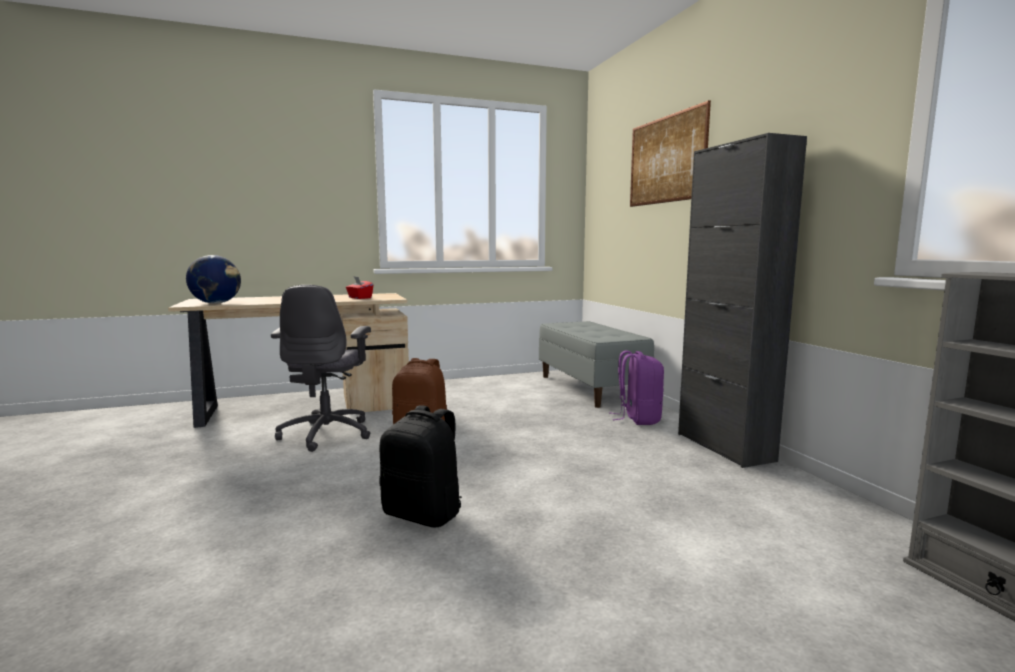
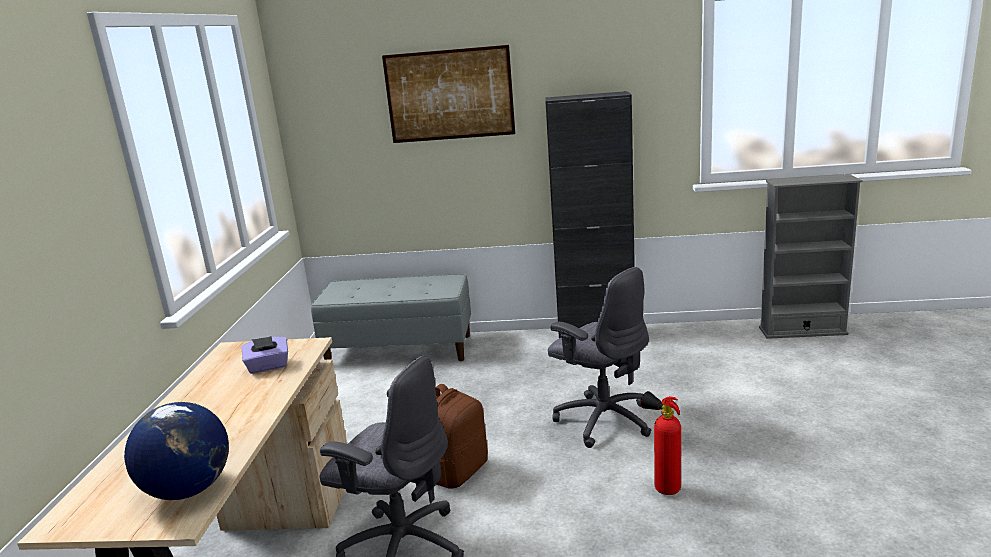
camera: 65 degrees left, 10 degrees up
(359, 298) = (268, 367): red tissue box -> purple tissue box
(424, 514) = (662, 487): black backpack -> fire extinguisher
(538, 472) = (603, 419): none -> grey office chair
(638, 418) = (510, 349): purple backpack -> none

